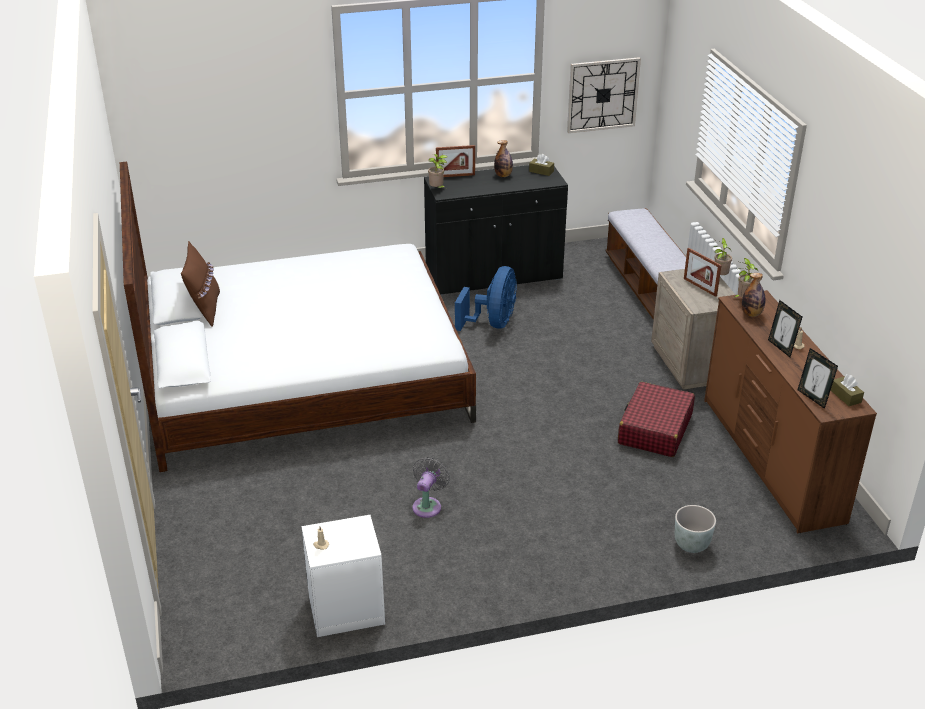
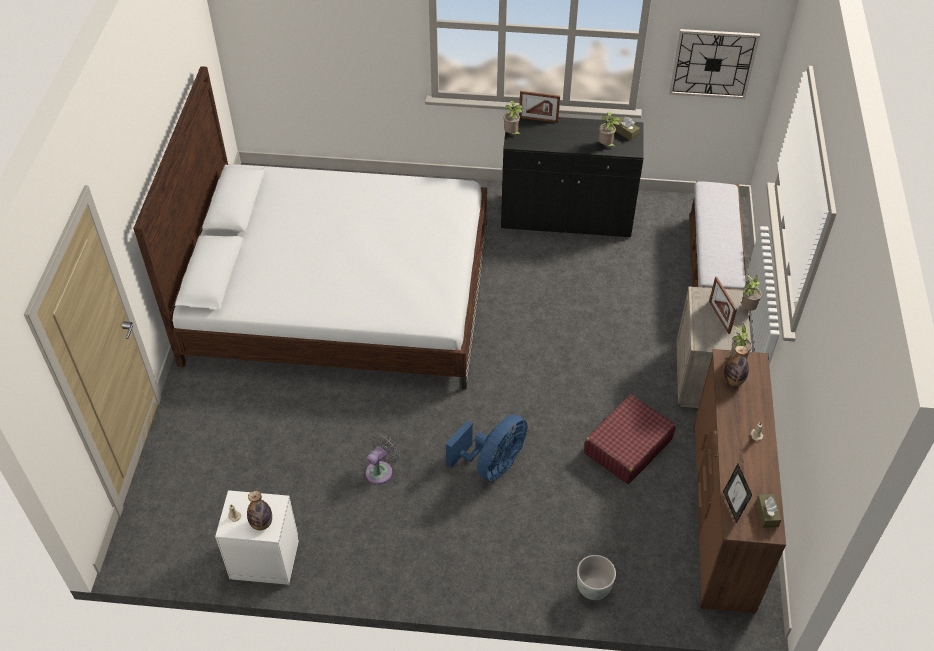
camera: 20 degrees right, 15 degrees up
(204, 309) = (255, 218): brown pillow -> none
(493, 323) = (537, 276): blue fan -> blue fan (492, 464)
(503, 175) = (585, 130): bottle -> bottle (261, 523)
(529, 182) = (606, 145): none -> potted plant
(781, 348) = (738, 433): picture frame -> none

